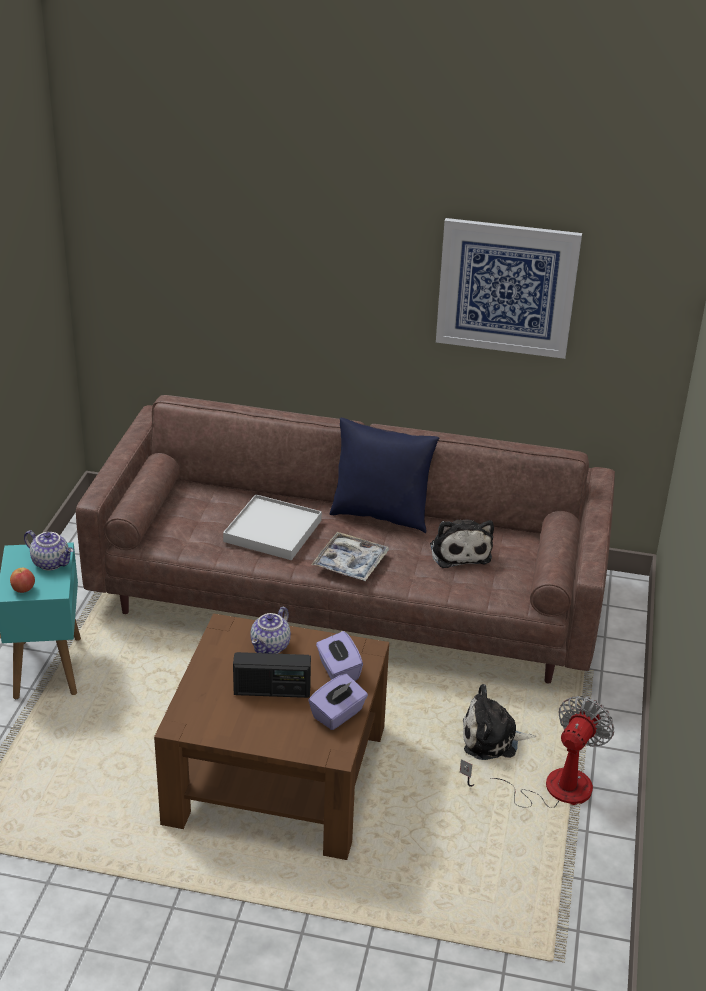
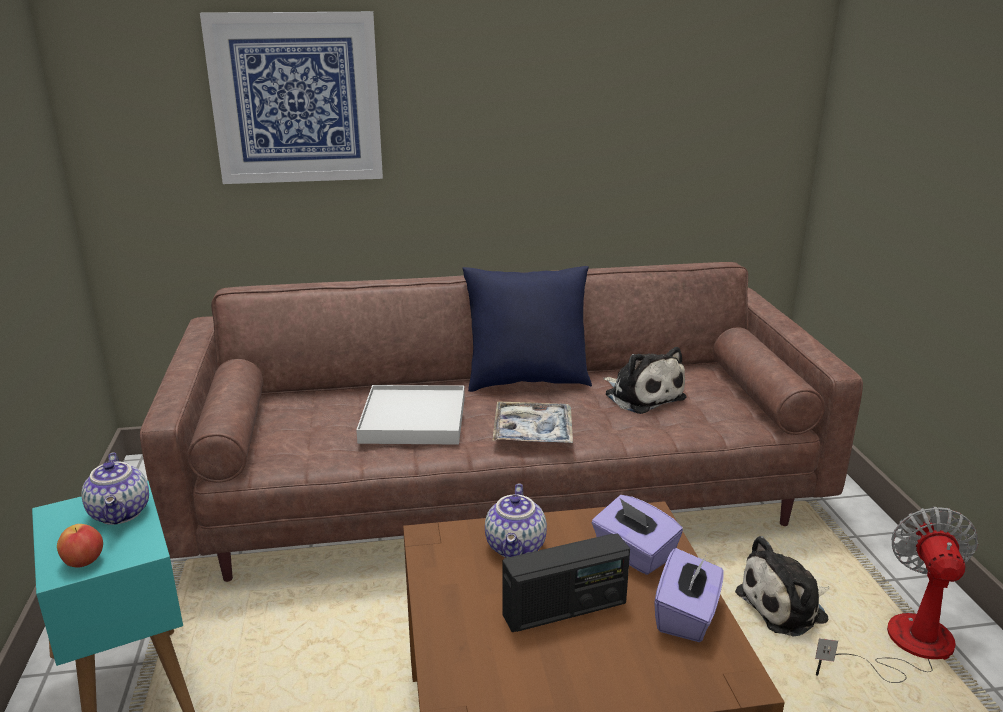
camera: 20 degrees left, 10 degrees down
(51, 562) = (122, 513): teapot -> teapot turned 60 degrees clockwise
(506, 288) = (623, 87): picture -> picture (296, 99)

